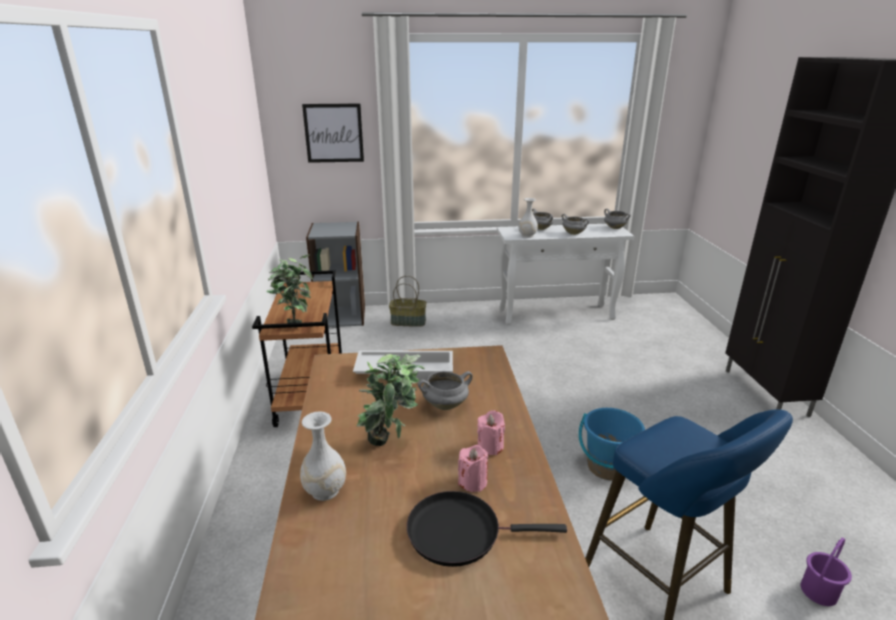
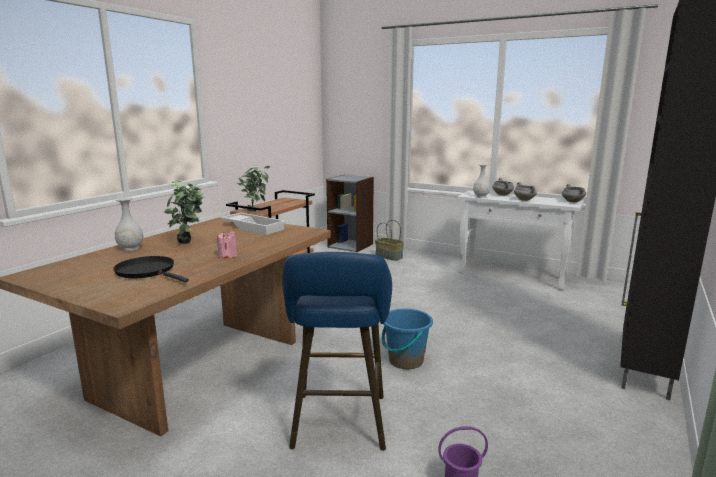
camera: 35 degrees right, 10 degrees down
(334, 133) = (363, 111): picture -> none
(445, 405) = (243, 240): grey cooking pot -> none
(472, 482) = (190, 262): pink candle -> none

